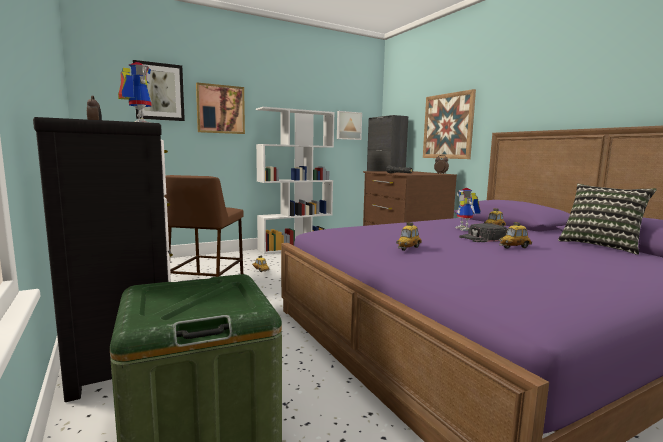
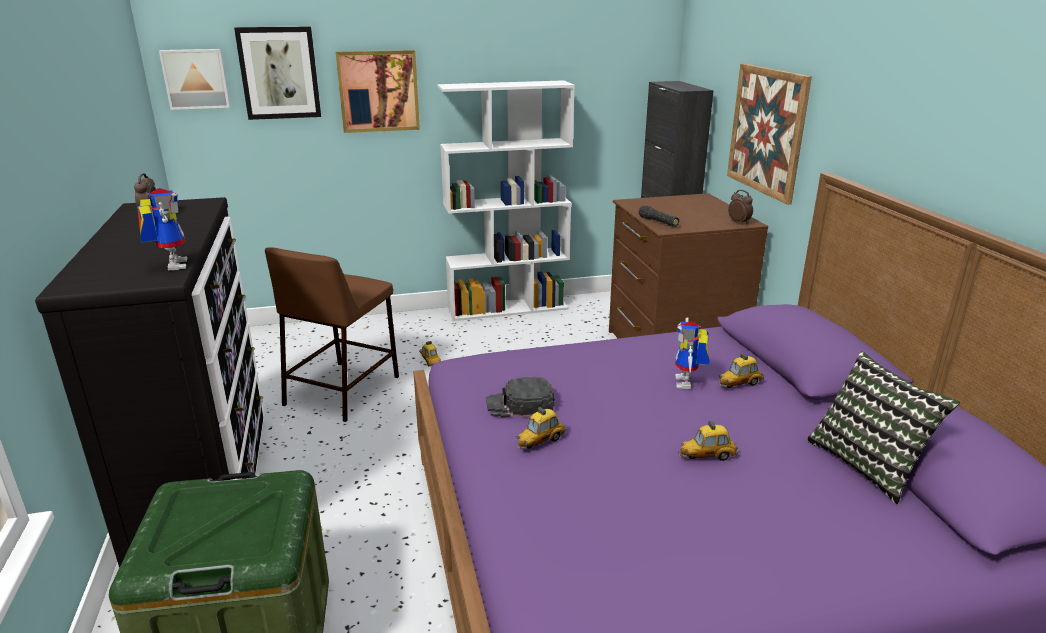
camera: 15 degrees right, 15 degrees up
(348, 125) = (610, 97): picture -> picture (196, 79)
(483, 238) = (686, 419): black cap -> black cap (520, 404)

